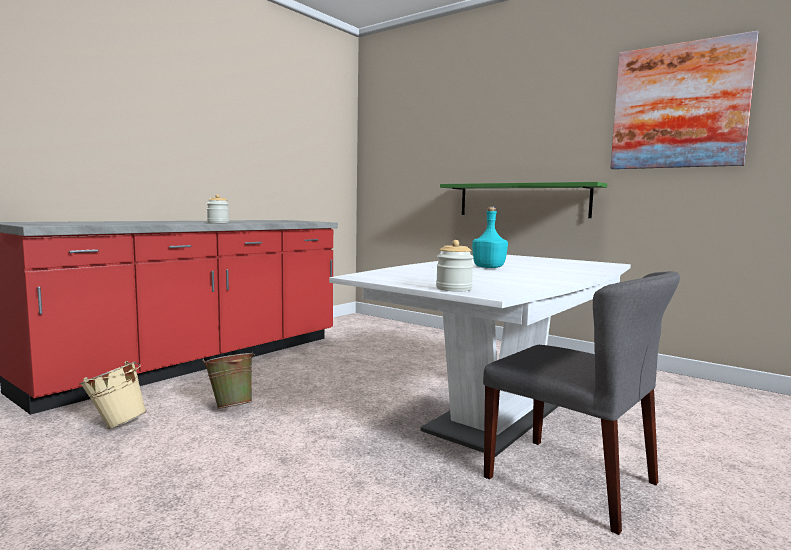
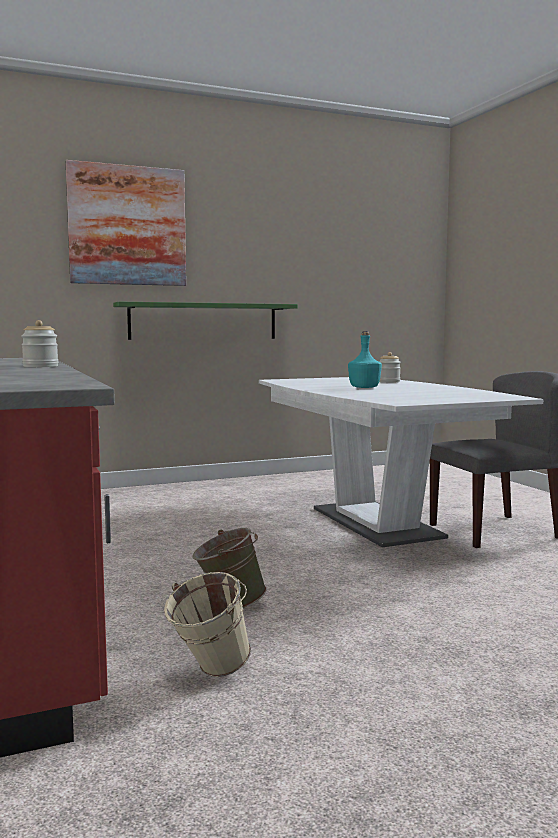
camera: 60 degrees left, 0 degrees up
(454, 289) = (488, 398): jar -> jar (389, 382)
(678, 106) = (335, 241): picture -> picture (127, 226)

